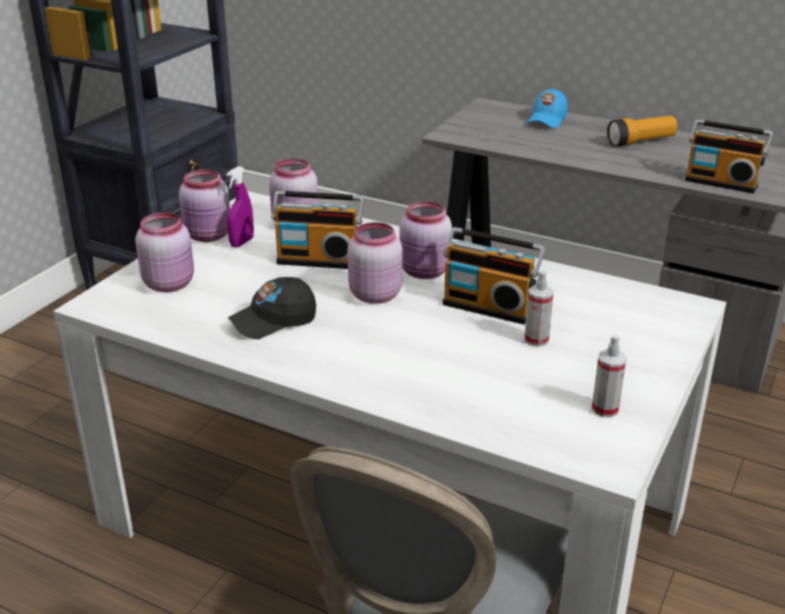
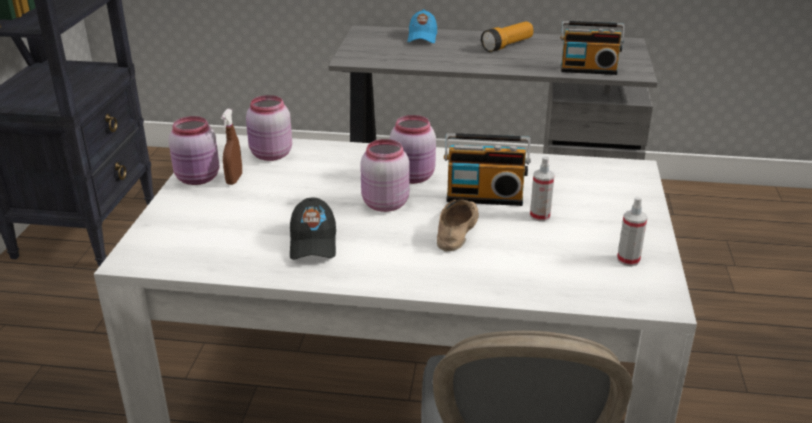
camera: 20 degrees left, 0 degrees up
(170, 283) = (192, 227): pink jar -> none
(242, 242) = (234, 179): purple spray bottle -> brown spray bottle
(273, 321) = (313, 243): black cap -> black cap turned 45 degrees counterclockwise
(319, 259) = (315, 182): radio -> none
(430, 336) = (455, 229): none -> beige shoe

